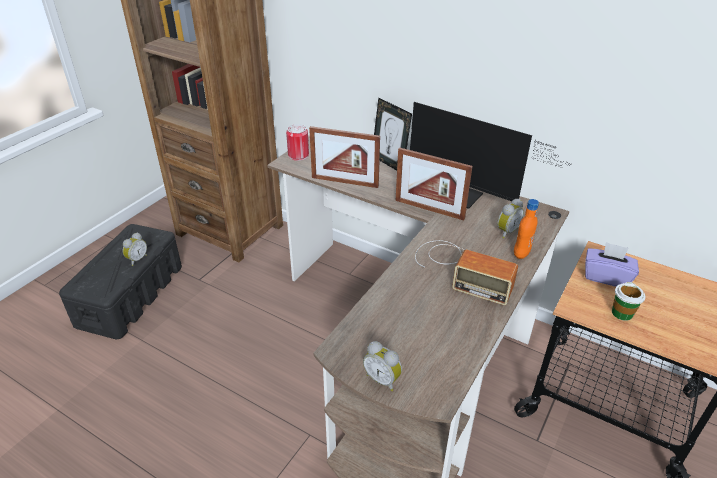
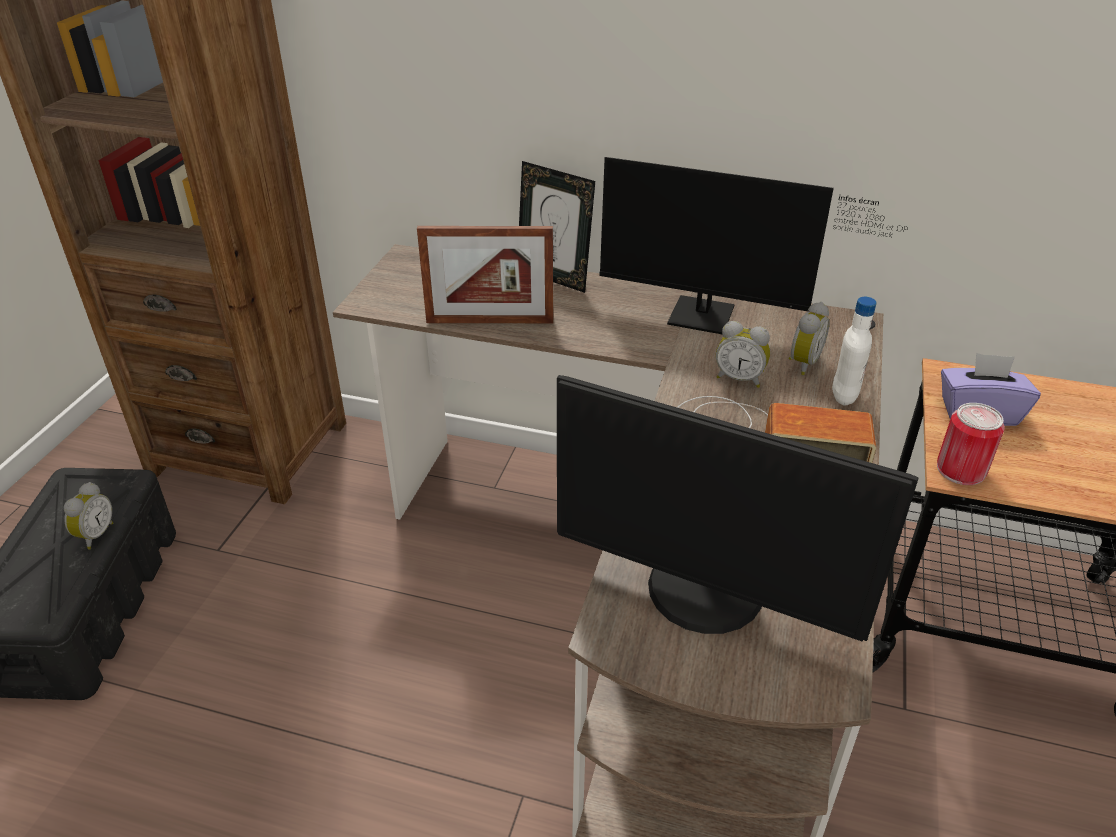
camera: 15 degrees left, 0 degrees up
(298, 155) = (384, 287): can -> can (961, 469)
(383, 379) = (718, 669): alarm clock -> alarm clock (739, 378)
(392, 341) = (703, 594): none -> monitor
(429, 209) = (658, 346): picture frame -> none
(521, 253) = (844, 396): orange bottle -> white bottle
(622, 313) = (1031, 467): cup -> none

